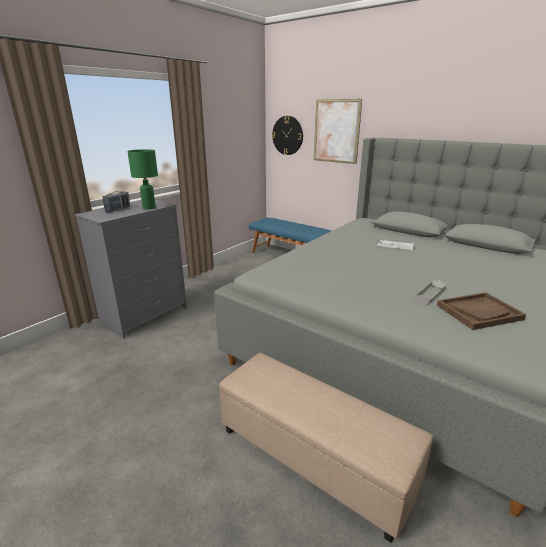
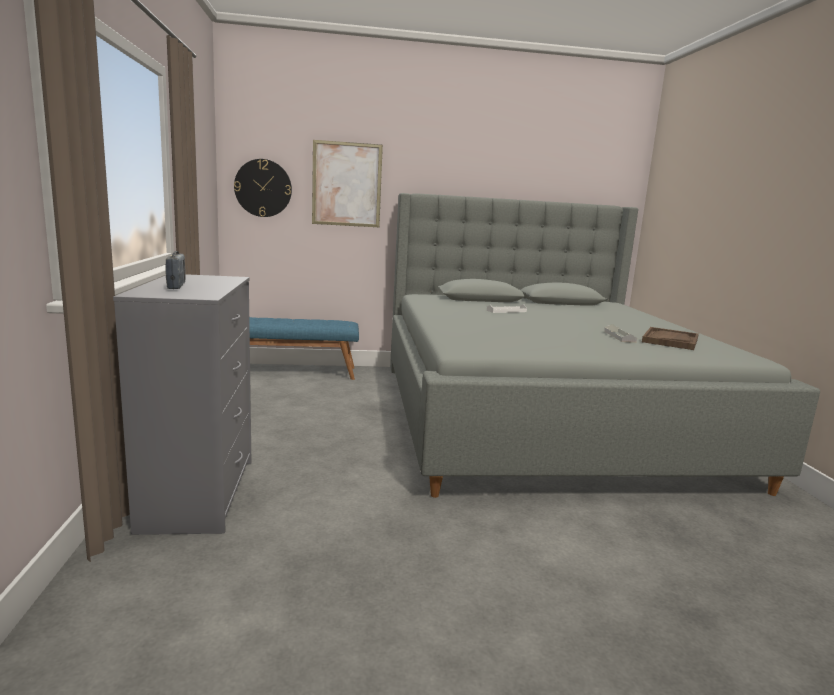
camera: 45 degrees left, 10 degrees down
(149, 208) = (223, 281): green table lamp -> none
(314, 455) = (639, 528): beige ottoman -> none

